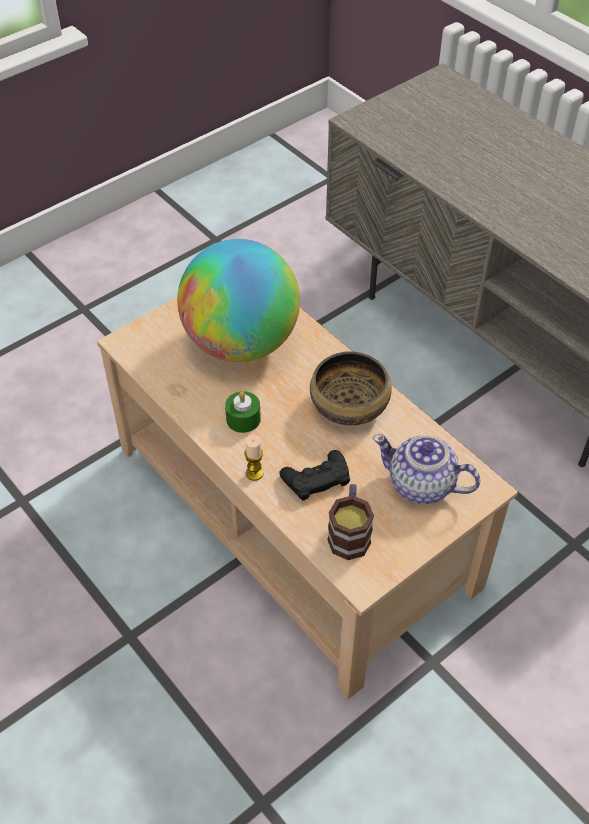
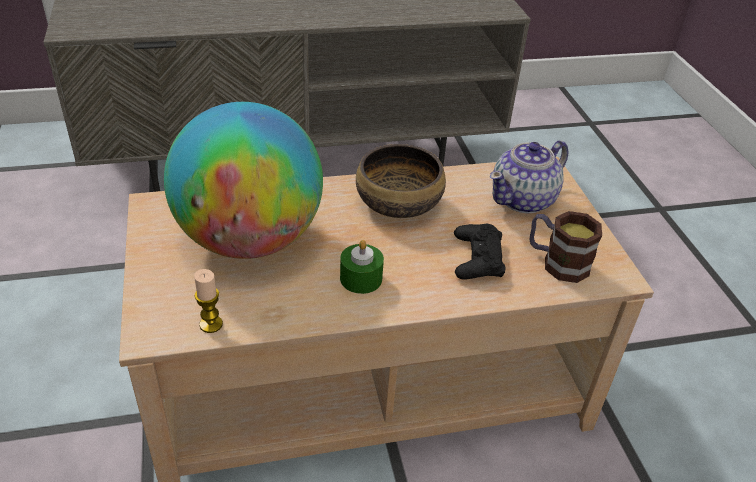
camera: 65 degrees left, 10 degrees down
(254, 473) = (442, 298): candle -> candle (211, 324)

